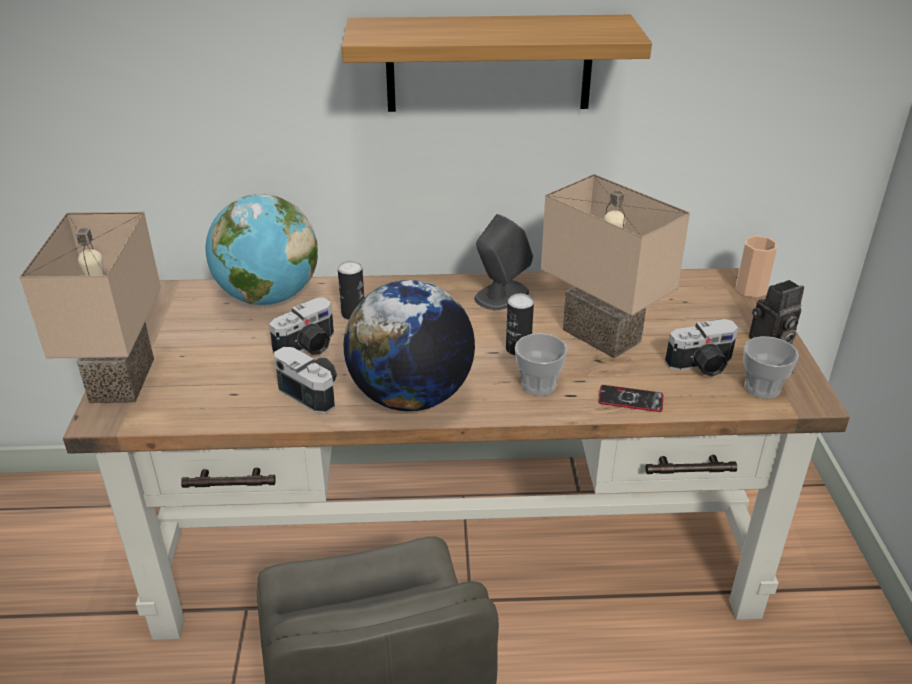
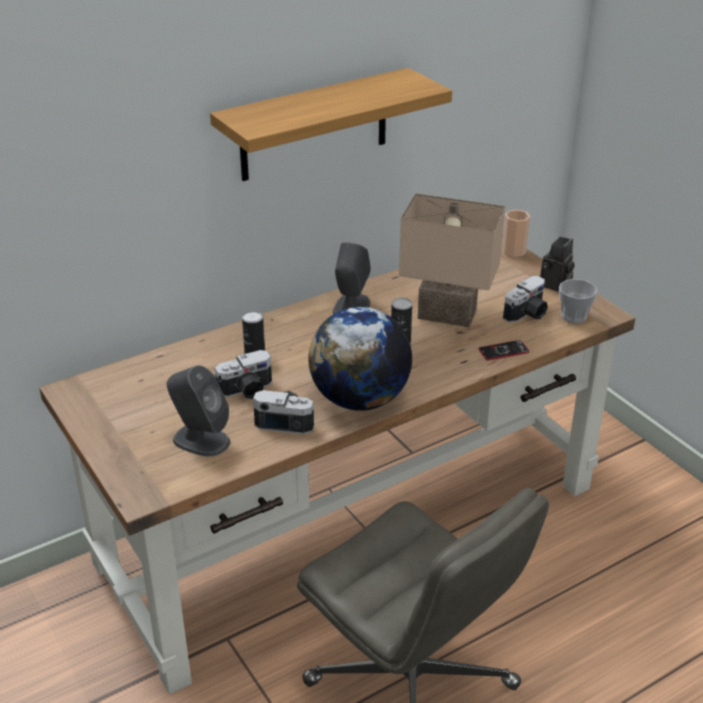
camera: 30 degrees left, 0 degrees up
(126, 381) = (128, 465): beige table lamp -> none
(213, 381) = (200, 440): none -> grey speaker
(268, 298) = (171, 365): globe -> none
(309, 347) = (247, 391): camera -> camera turned 45 degrees clockwise
(538, 385) = (437, 361): cup -> none

